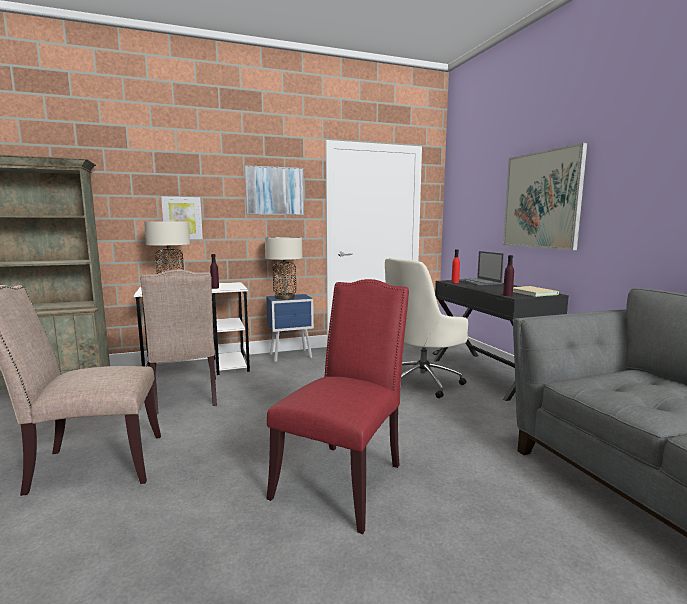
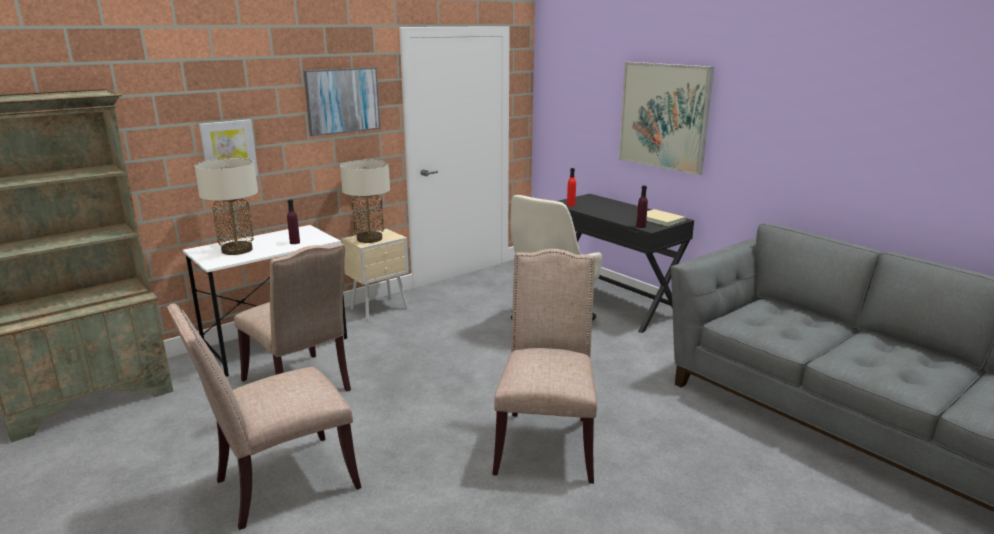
camera: 20 degrees left, 10 degrees up
(291, 356) = (380, 309): blue nightstand -> beige nightstand
(344, 479) = (546, 442): red chair -> beige chair
(478, 282) = (594, 202): laptop -> none

